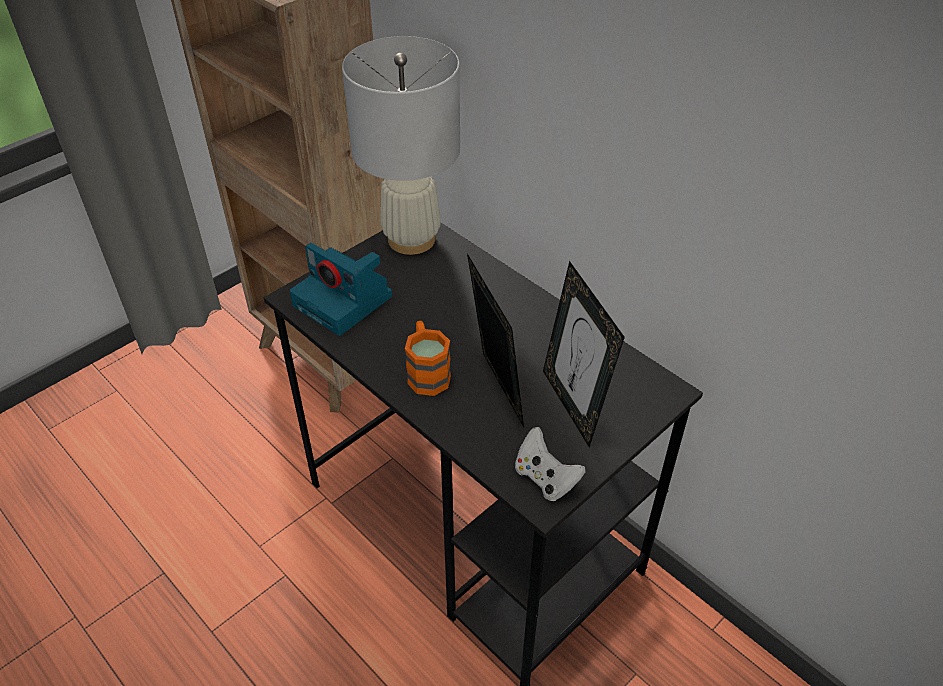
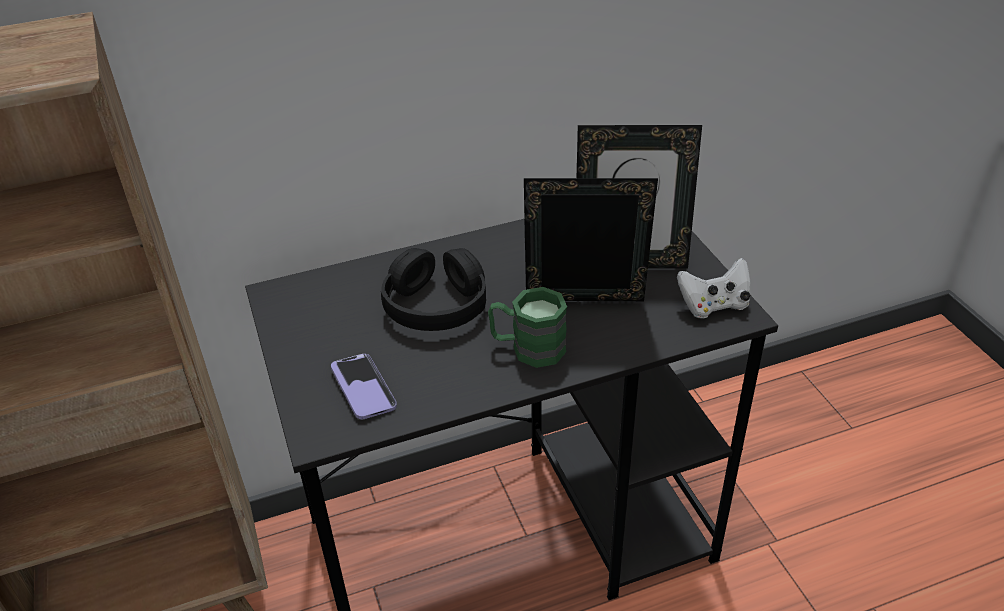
camera: 65 degrees left, 5 degrees down
(345, 301) = (363, 388): camera -> phone
(412, 239) = (297, 305): white table lamp -> none
(427, 372) = (527, 348): orange mug -> green mug
(450, 306) = (436, 304): none -> black headphones

